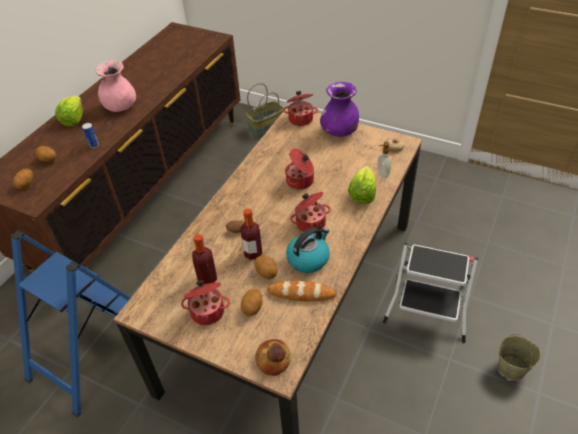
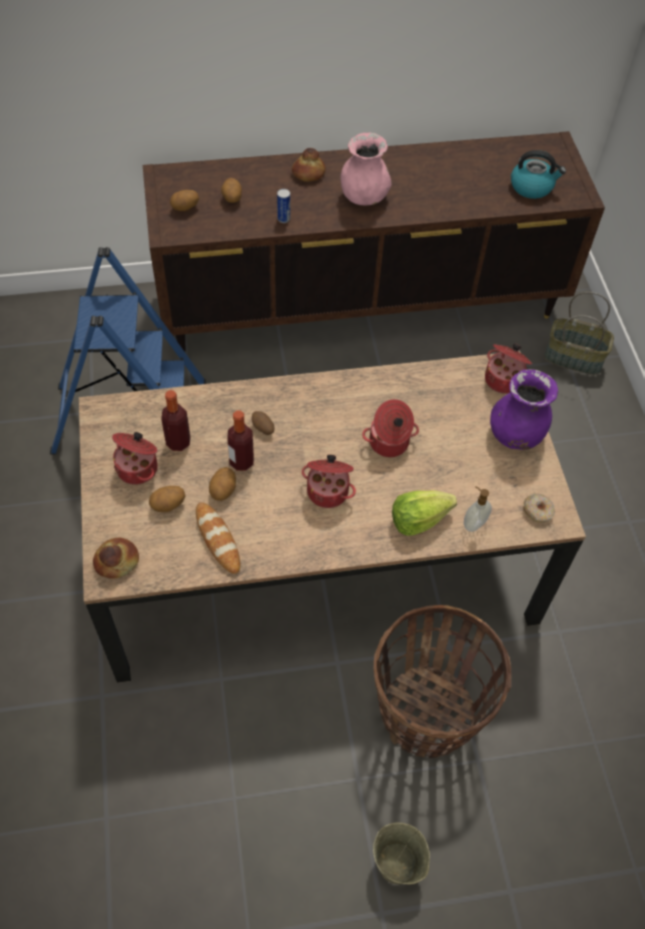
camera: 50 degrees right, 10 degrees up
(74, 119) = (308, 173): lettuce -> bread
(308, 258) = (272, 519): kettle -> kettle (532, 187)
(428, 303) = (427, 714): step ladder -> basket

